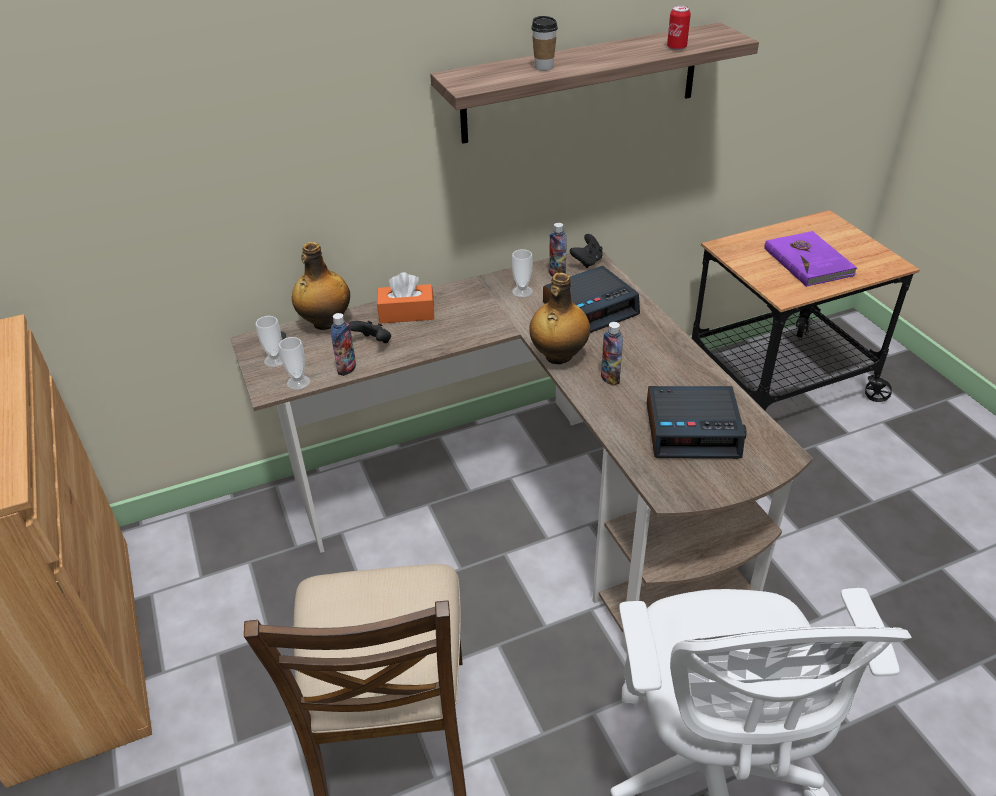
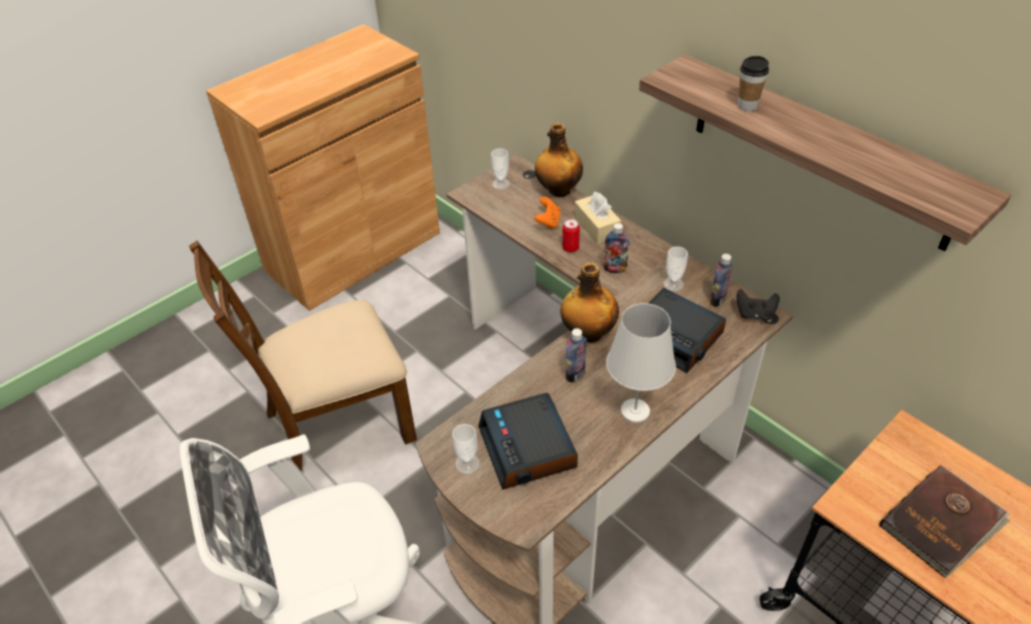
camera: 70 degrees right, 5 degrees up
(298, 382) = (481, 203): cup -> cup (467, 463)
(347, 368) = (509, 220): bottle -> bottle (614, 269)
(373, 342) = (548, 222): black game controller -> orange game controller
(406, 313) = (596, 227): orange tissue box -> beige tissue box
(671, 354) = (635, 411): none -> white table lamp
(676, 48) = (882, 175): can -> can (570, 248)
(809, 261) = (943, 523): purple book -> brown book

